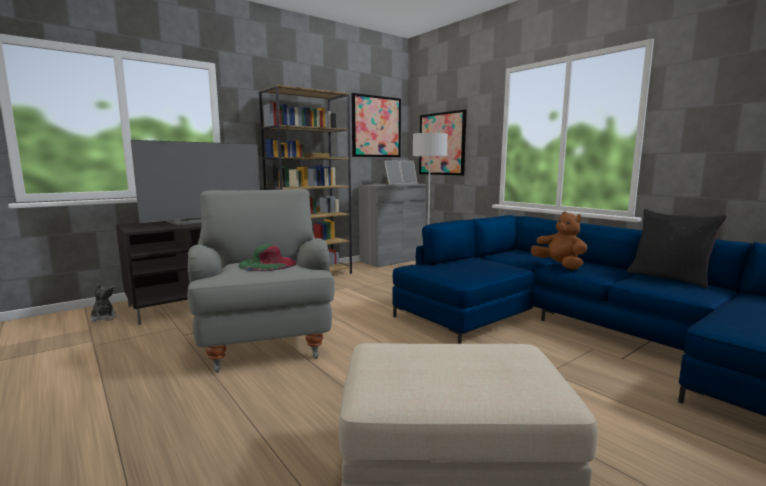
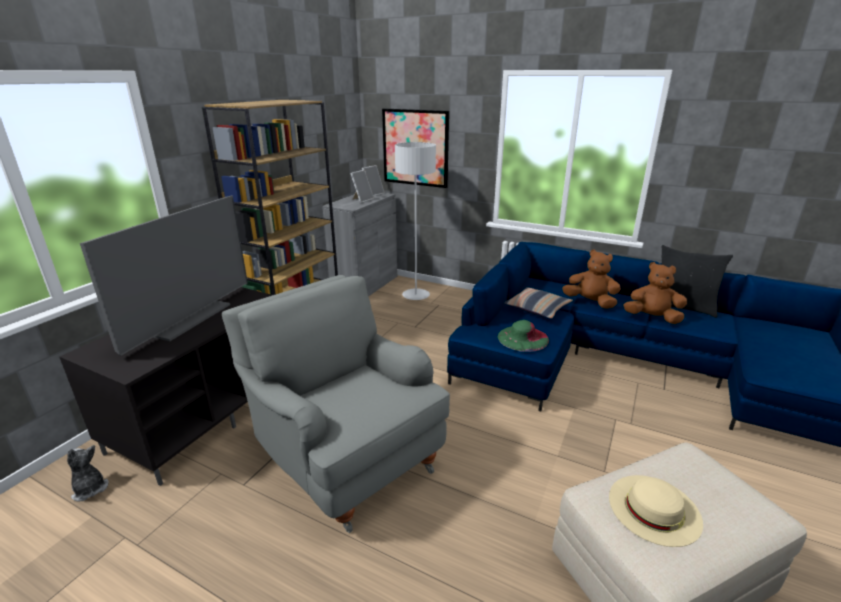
camera: 25 degrees left, 15 degrees up
(267, 264) = (364, 391): green hat -> green hat (523, 338)
(376, 126) = (332, 127): picture -> none
(420, 363) = (654, 509): none -> beige hat
(497, 263) = (537, 309): none -> pillow
(619, 280) = (652, 318): none -> brown plush toy

